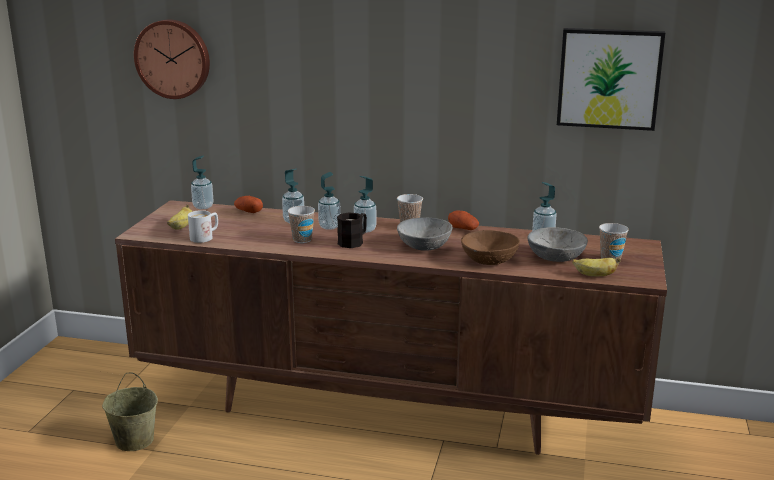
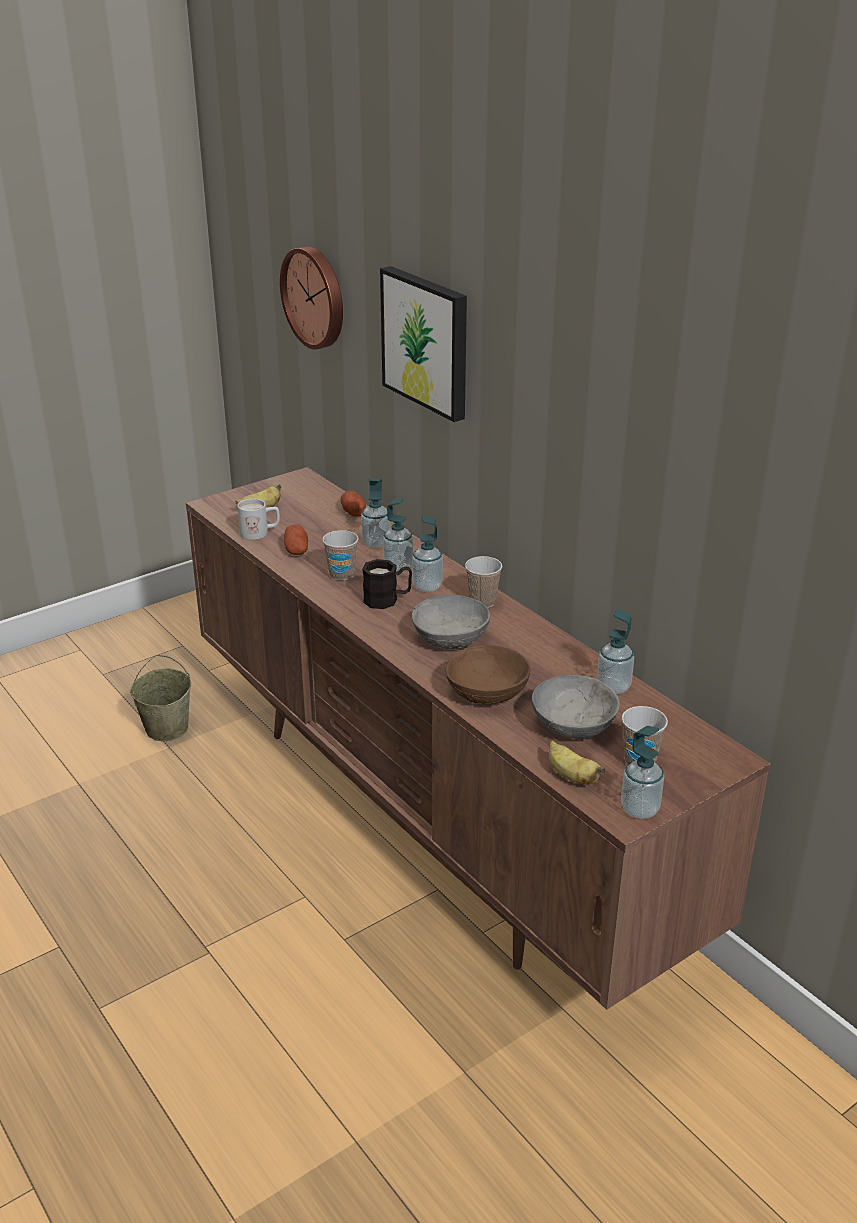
camera: 40 degrees right, 10 degrees up
(203, 207) = (322, 488): soap dispenser -> soap dispenser (639, 809)
(463, 229) = (538, 631): potato -> potato (296, 550)
(609, 78) = (732, 487): picture -> picture (427, 341)

